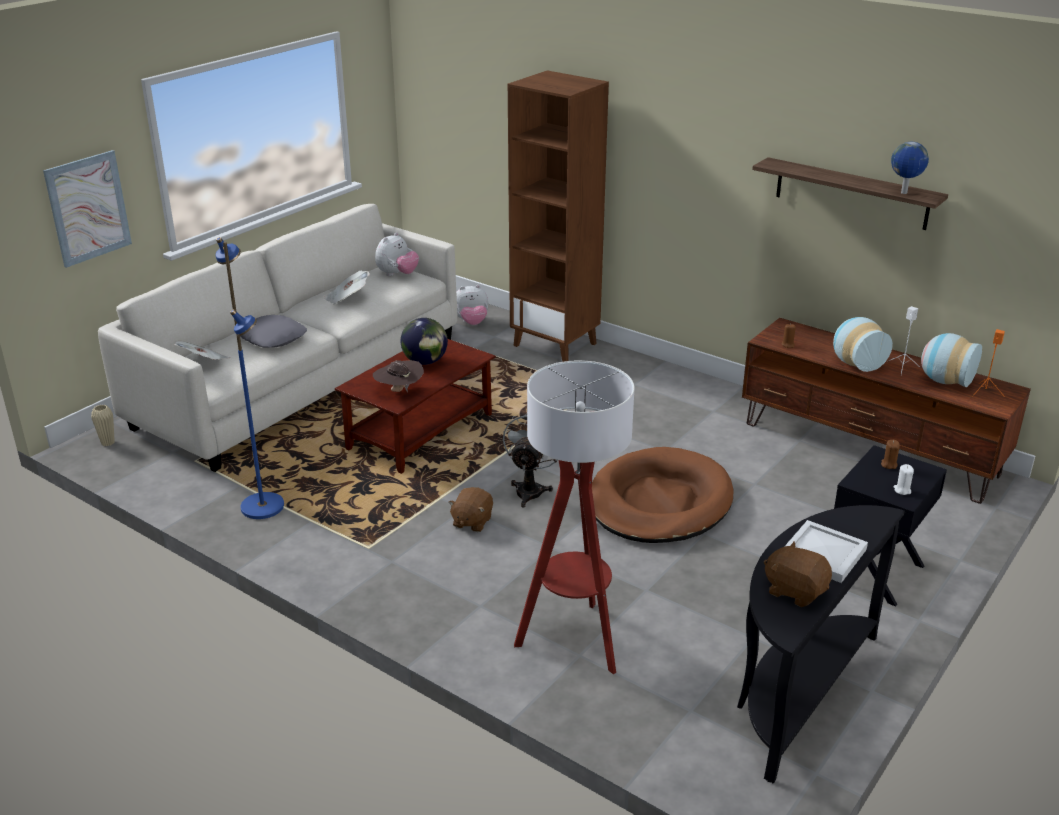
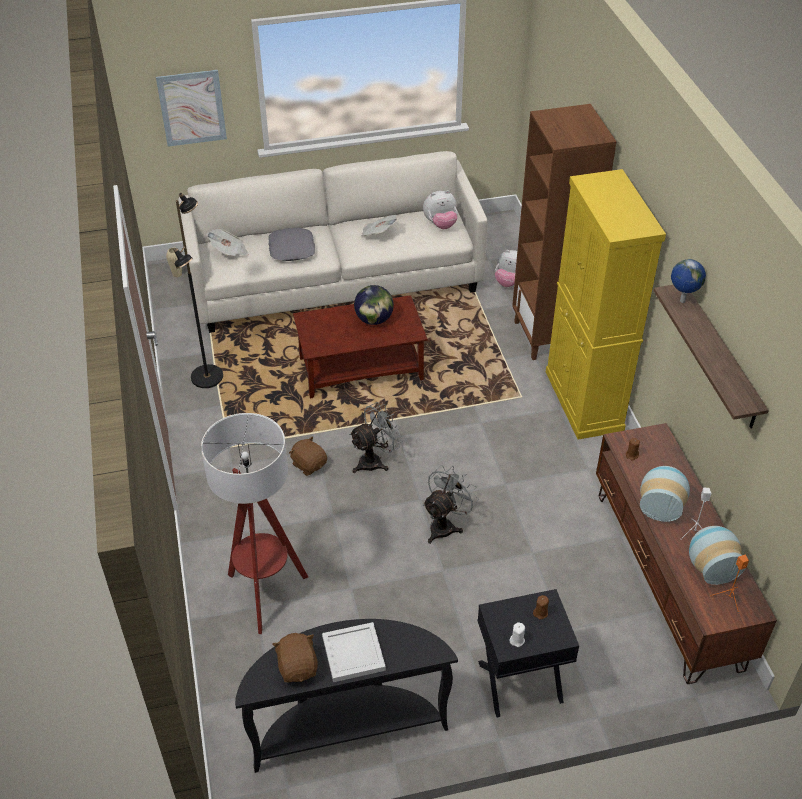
camera: 40 degrees right, 15 degrees up
(263, 506) = (208, 377): blue floor lamp -> black floor lamp
(399, 391) = (327, 338): brown hat -> none
(471, 522) = (309, 464): brown plush toy -> brown plush toy turned 75 degrees clockwise
(645, 371) = (584, 401): none -> yellow cabinet
(659, 502) = (445, 525): brown dog bed -> grey fan
(904, 193) = (728, 388): globe -> globe (682, 301)

